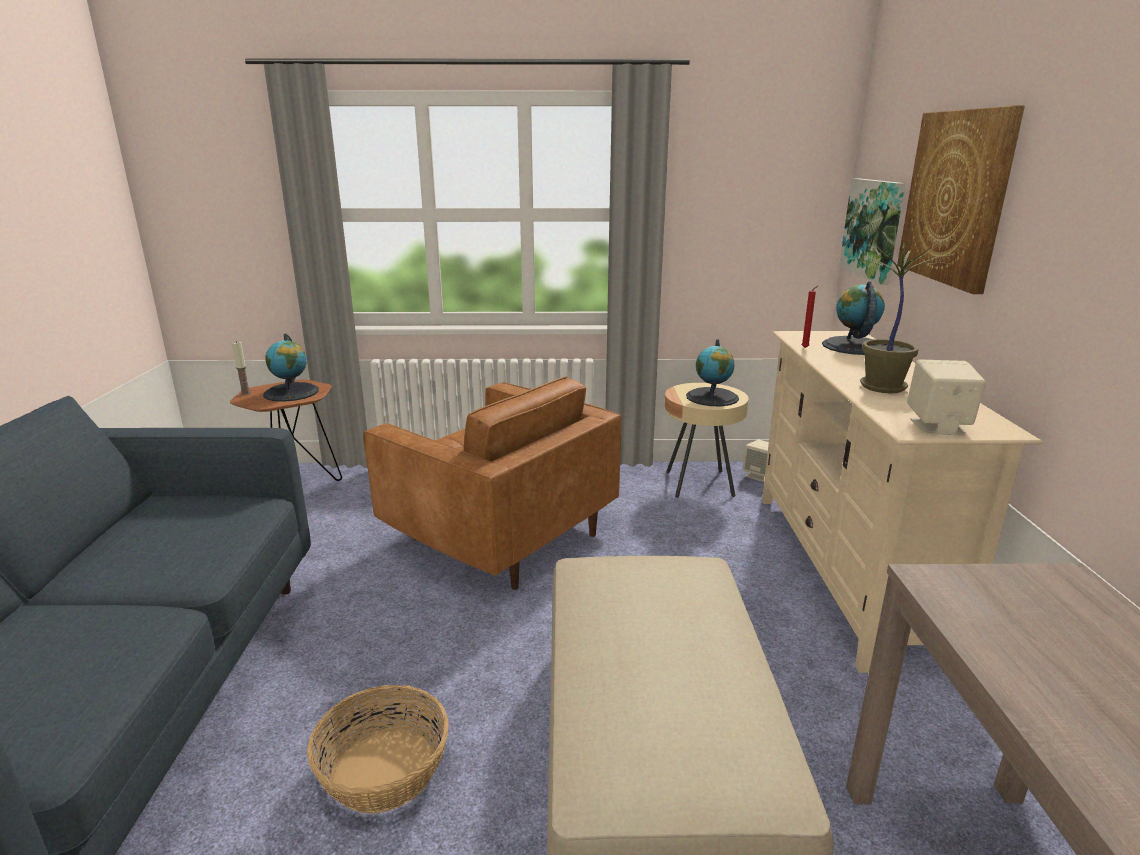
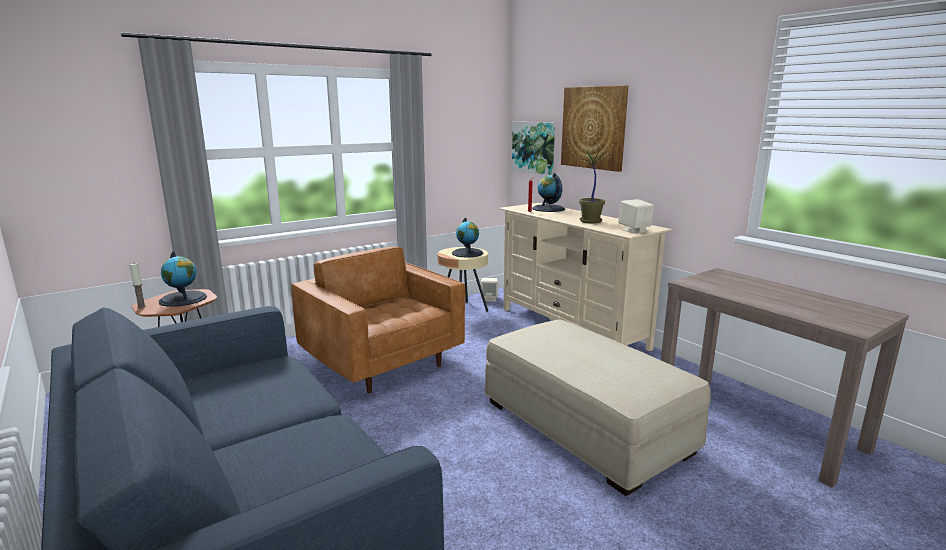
camera: 35 degrees left, 5 degrees down
(383, 770) = (465, 480): basket -> none
(500, 536) = (382, 364): brown armchair -> brown armchair turned 135 degrees counterclockwise

